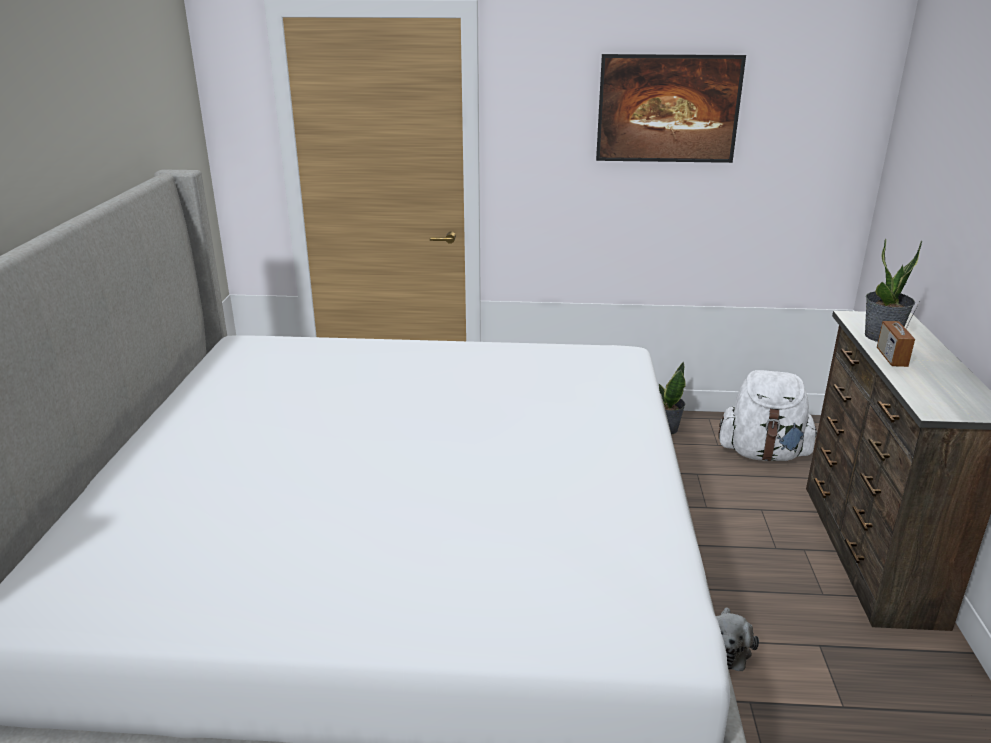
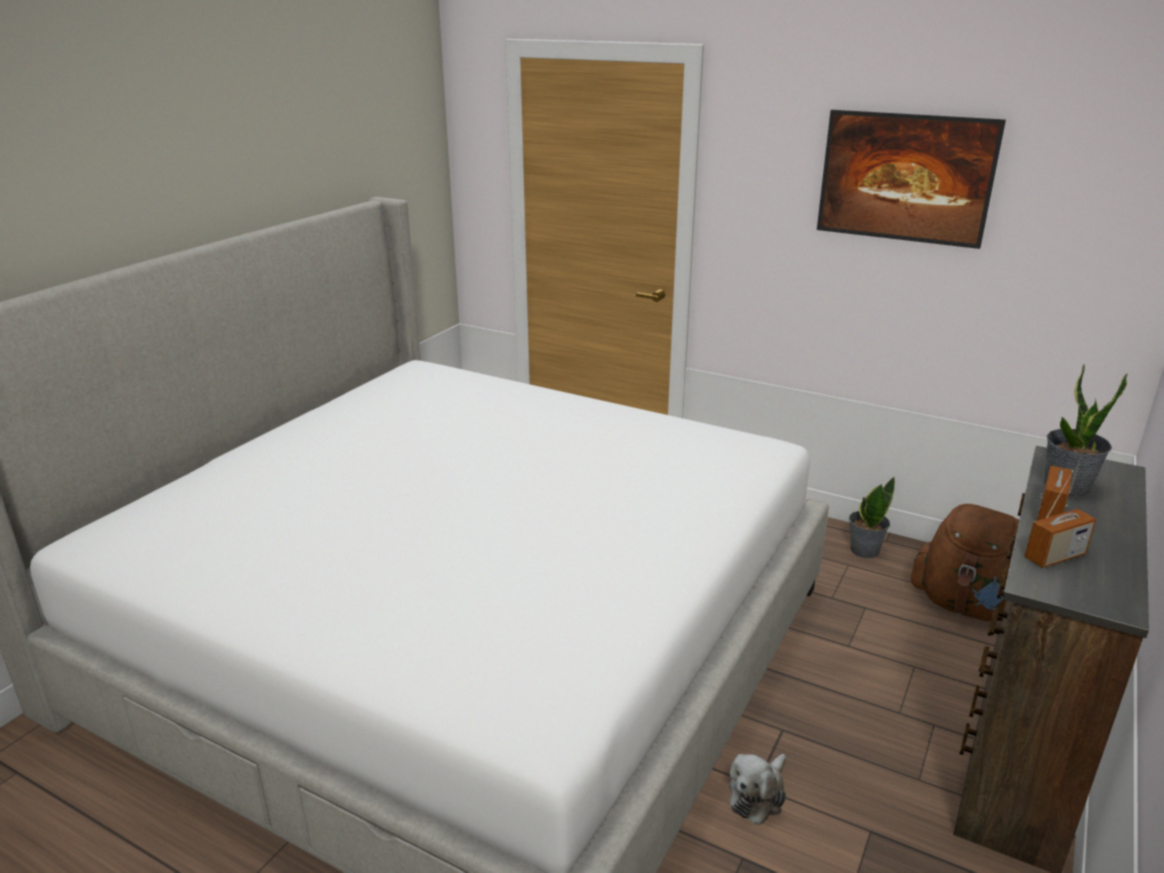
camera: 25 degrees right, 0 degrees up
(763, 453) = (966, 606): white backpack -> brown backpack
(925, 388) = (1055, 557): none -> radio

